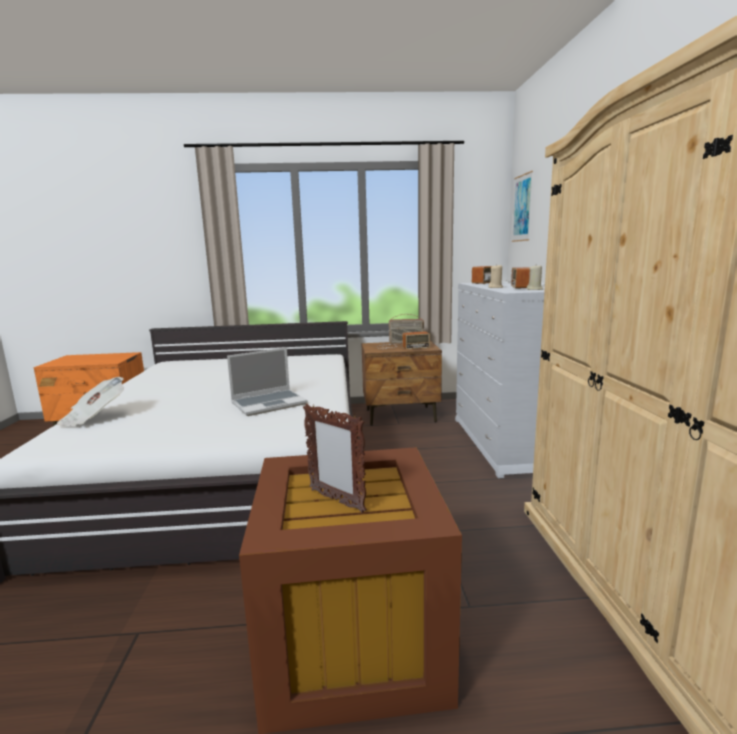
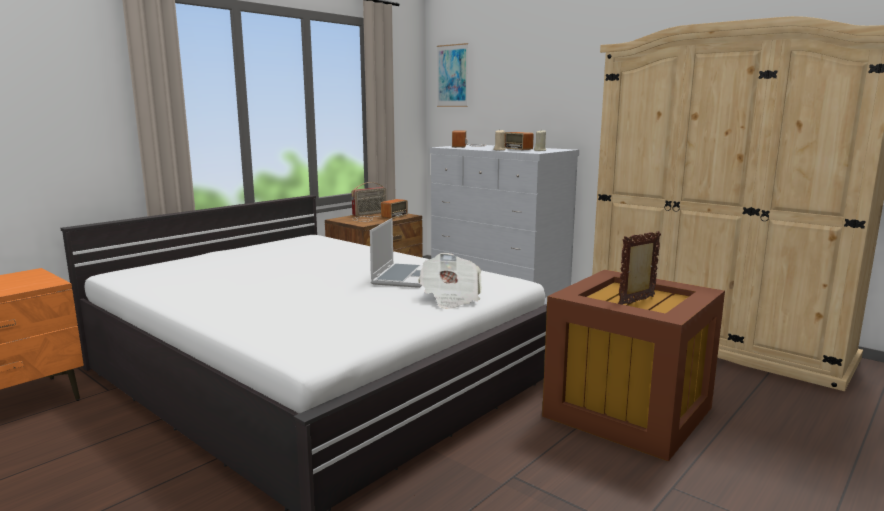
camera: 45 degrees left, 0 degrees up
(94, 417) = (273, 324): newspaper -> newspaper (450, 298)
(336, 500) = (637, 301): picture frame -> picture frame turned 150 degrees clockwise

